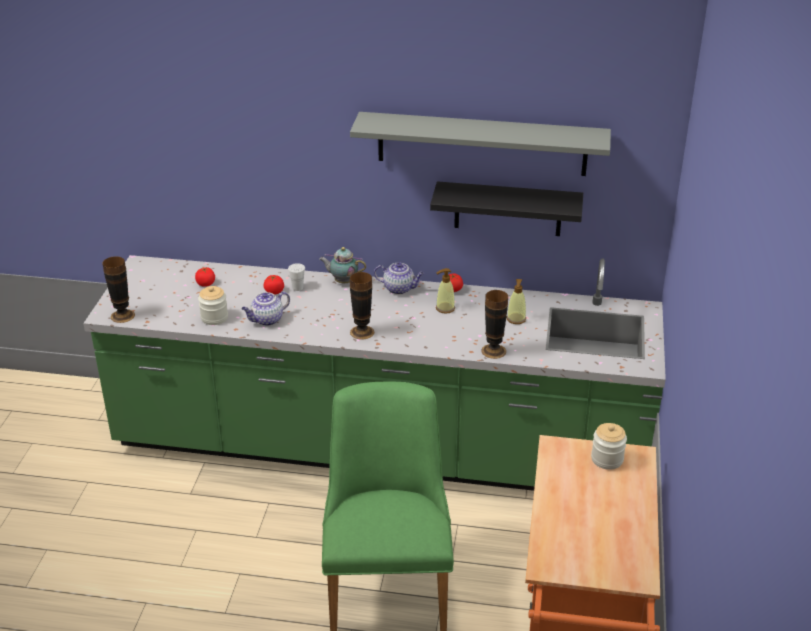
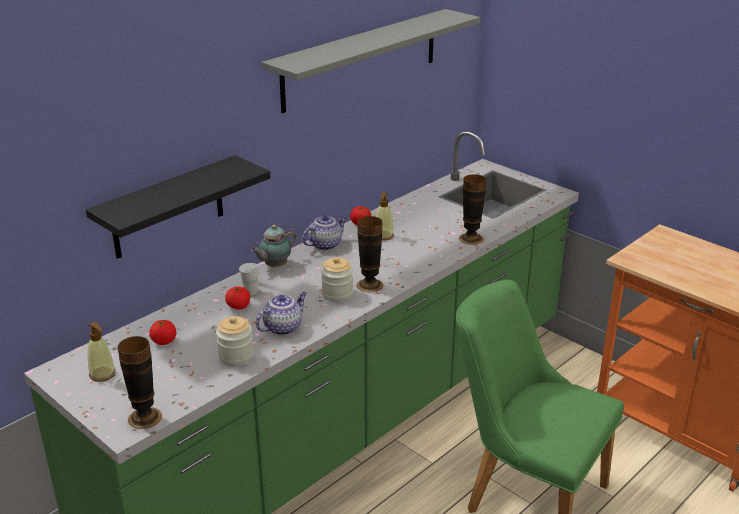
camera: 55 degrees left, 5 degrees down
(266, 320) = (283, 327): teapot -> teapot turned 135 degrees counterclockwise
(508, 209) = (382, 121): black shelf -> black shelf (168, 208)
(516, 319) = (437, 214): soap dispenser -> soap dispenser (102, 374)
(607, 459) = (660, 246): jar -> jar (337, 294)

